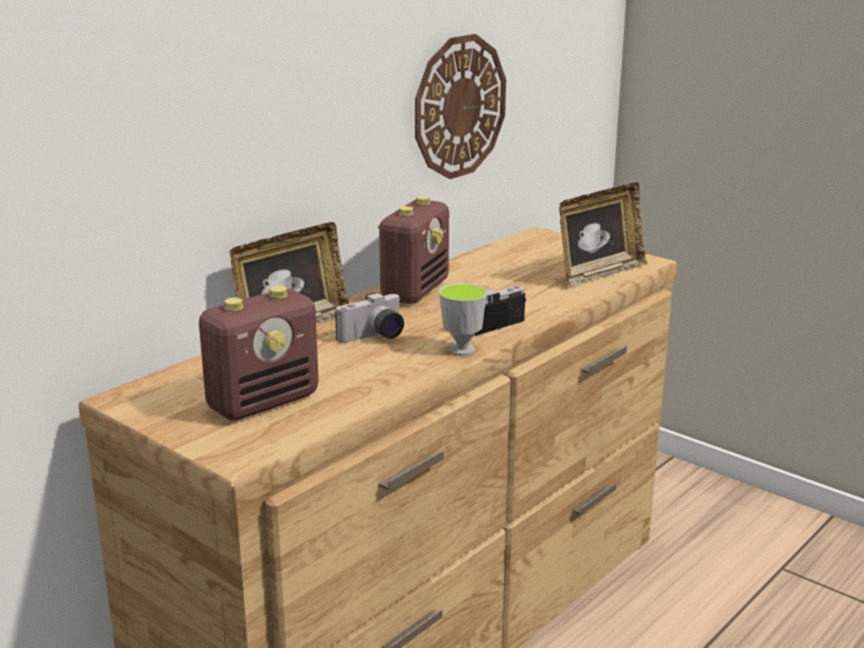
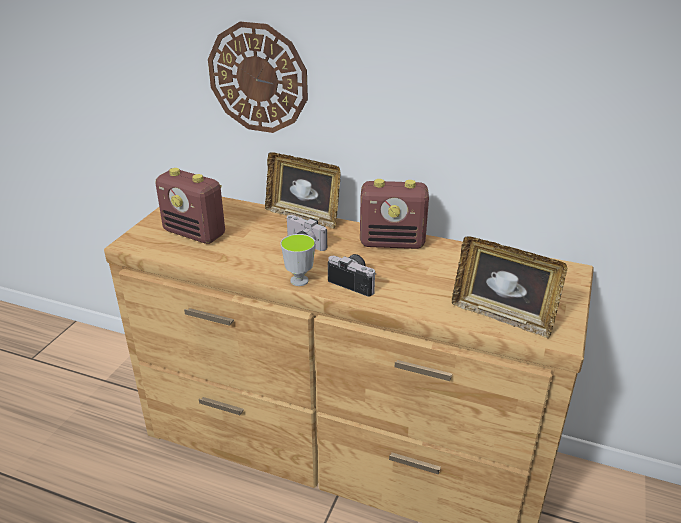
camera: 70 degrees right, 10 degrees up
(459, 107) = (513, 131): wall clock -> wall clock (258, 78)

